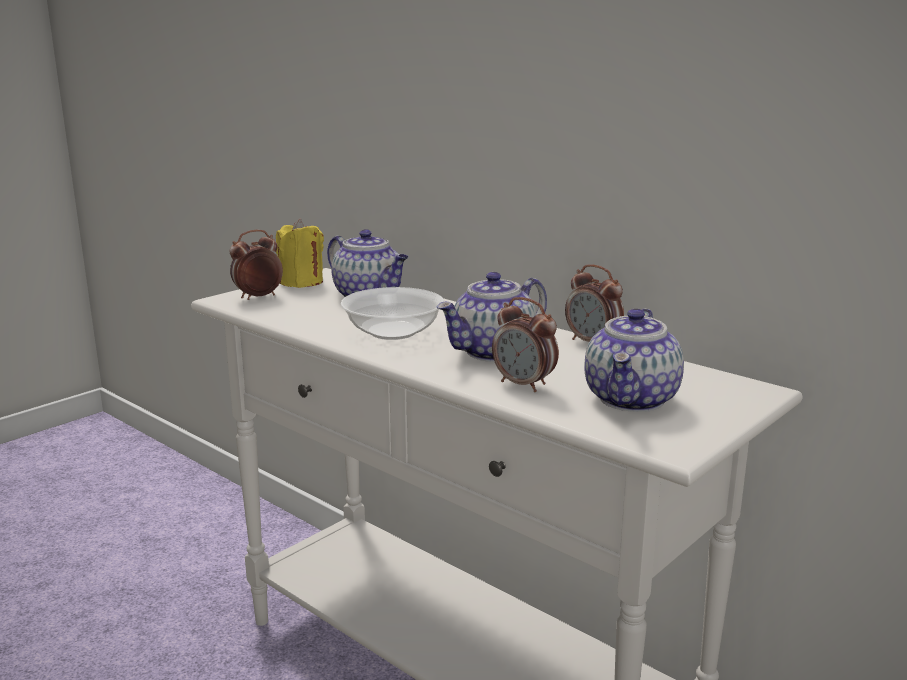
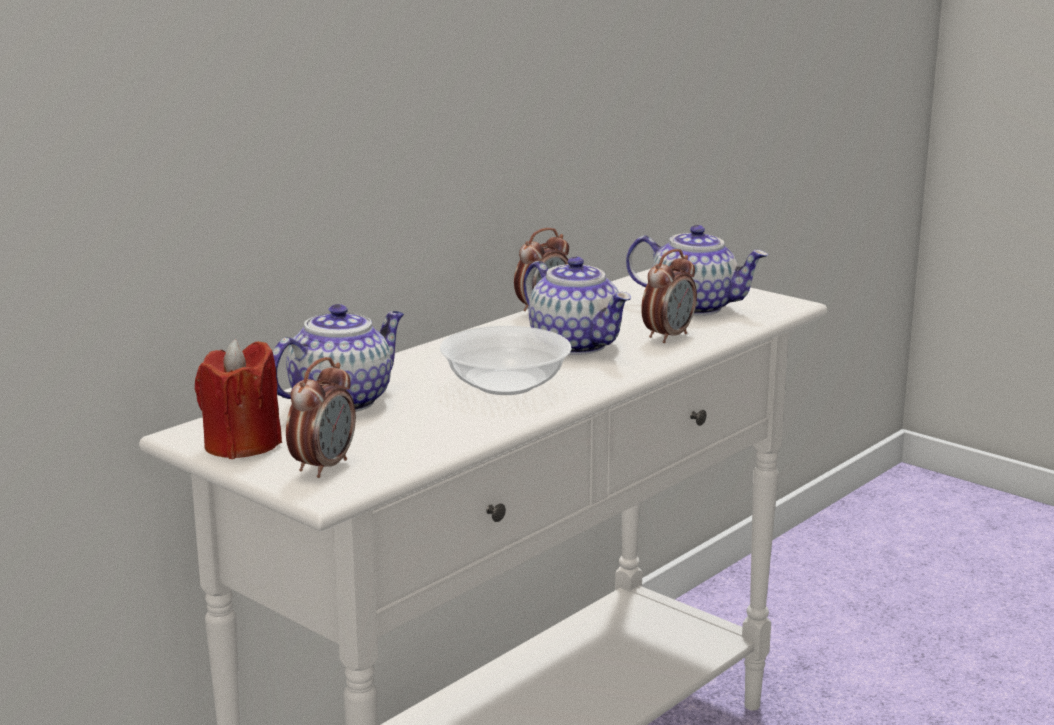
camera: 90 degrees left, 0 degrees up
(258, 297) = (323, 467): alarm clock -> alarm clock turned 120 degrees counterclockwise
(301, 282) = (242, 445): yellow candle -> red candle

